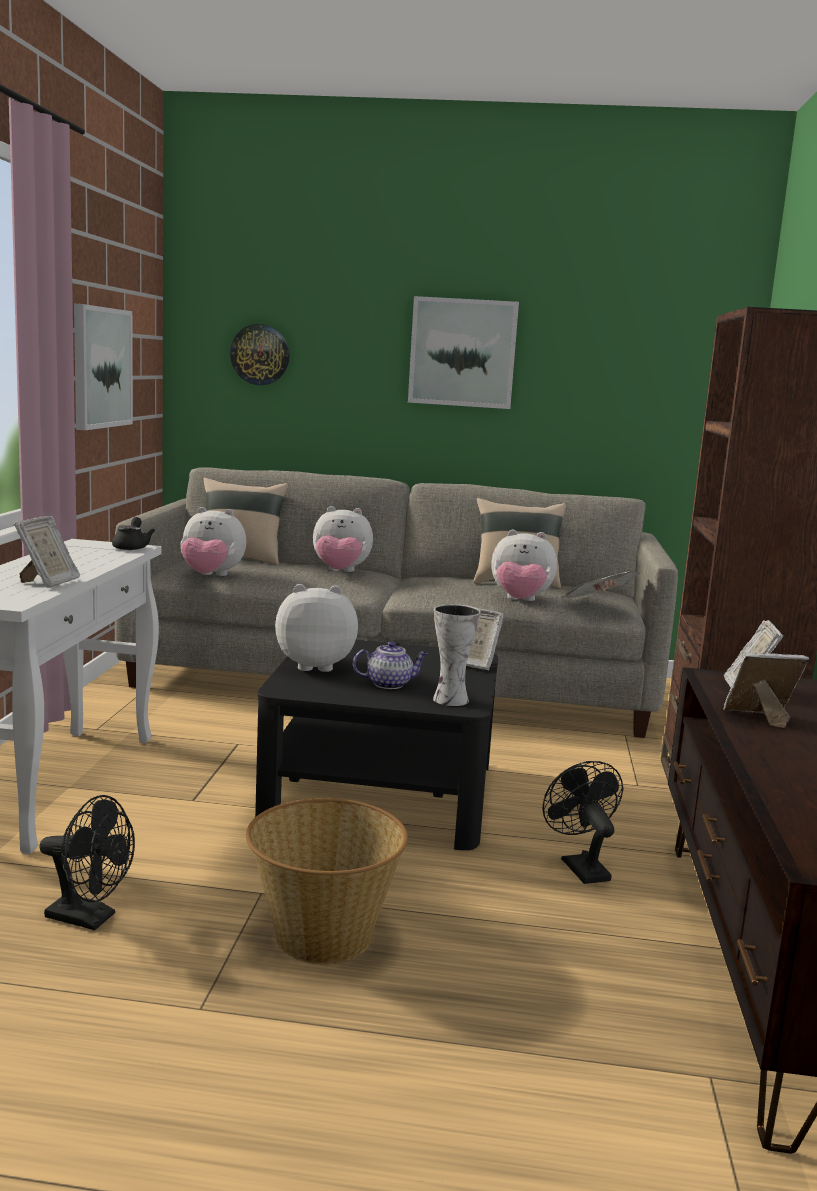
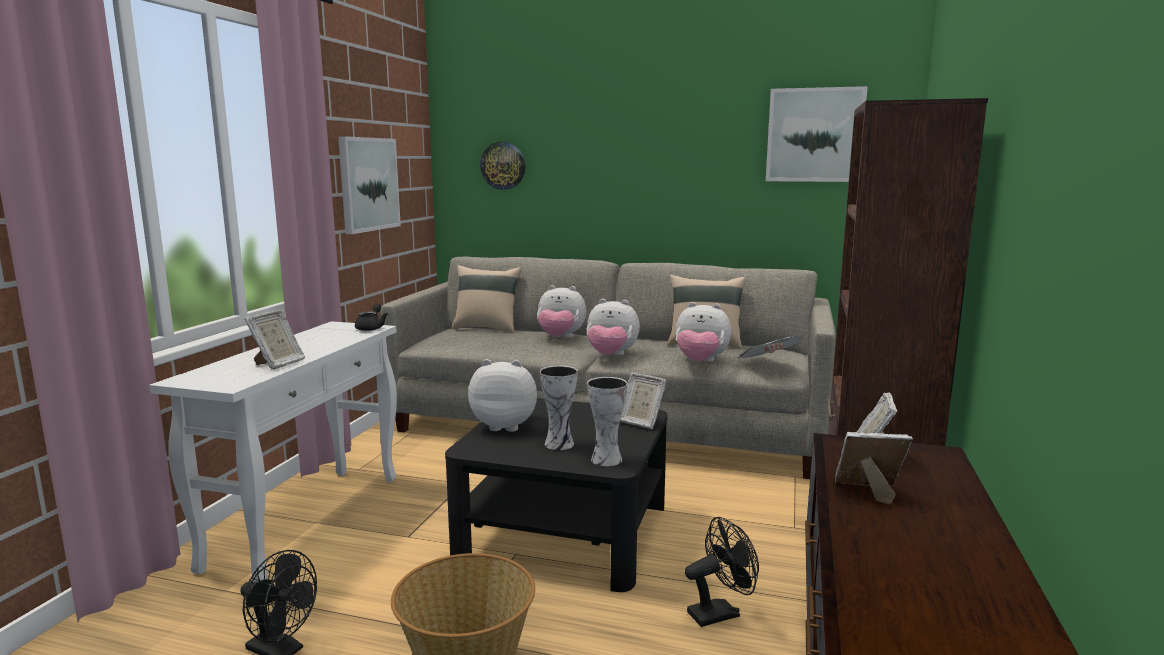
camera: 10 degrees right, 0 degrees up
(211, 576) = (455, 344): plush toy -> plush toy (611, 356)
(389, 684) = (560, 444): teapot -> vase
(462, 353) = (661, 154): picture -> picture (814, 135)
(580, 866) = (720, 612): black fan -> black fan turned 75 degrees clockwise

